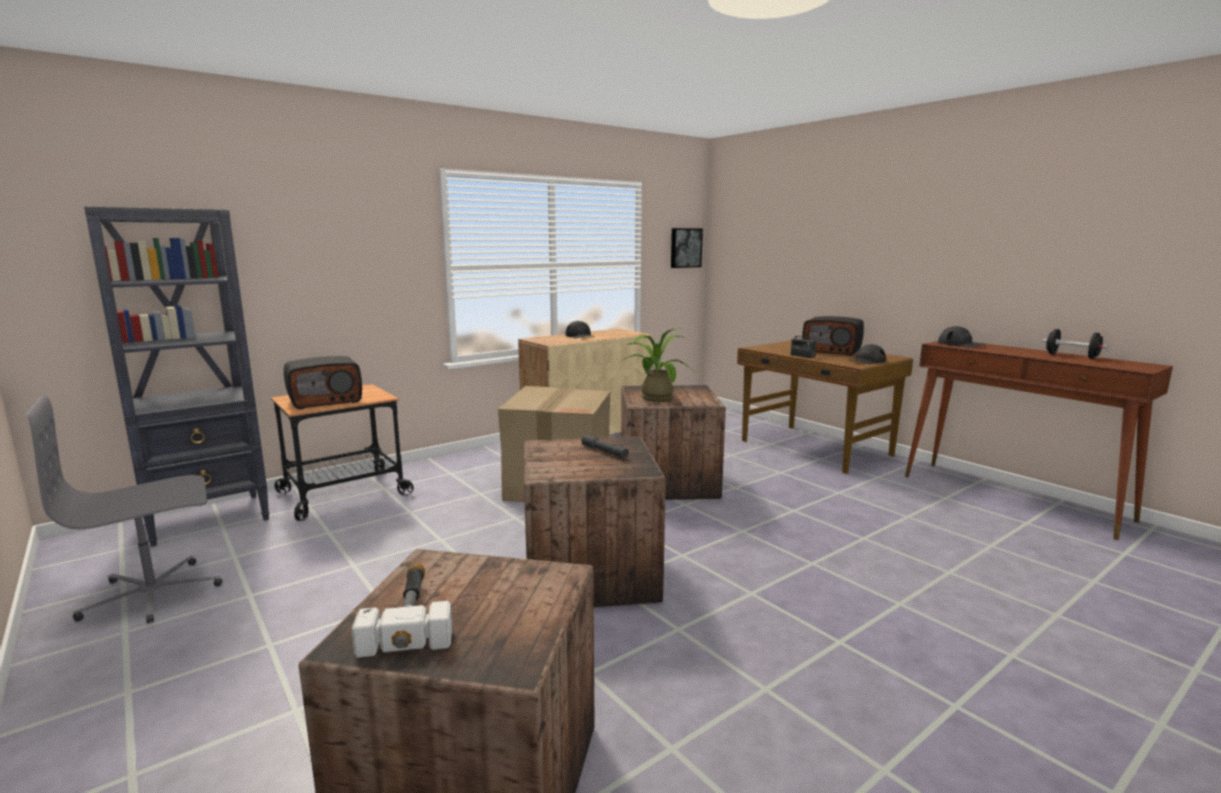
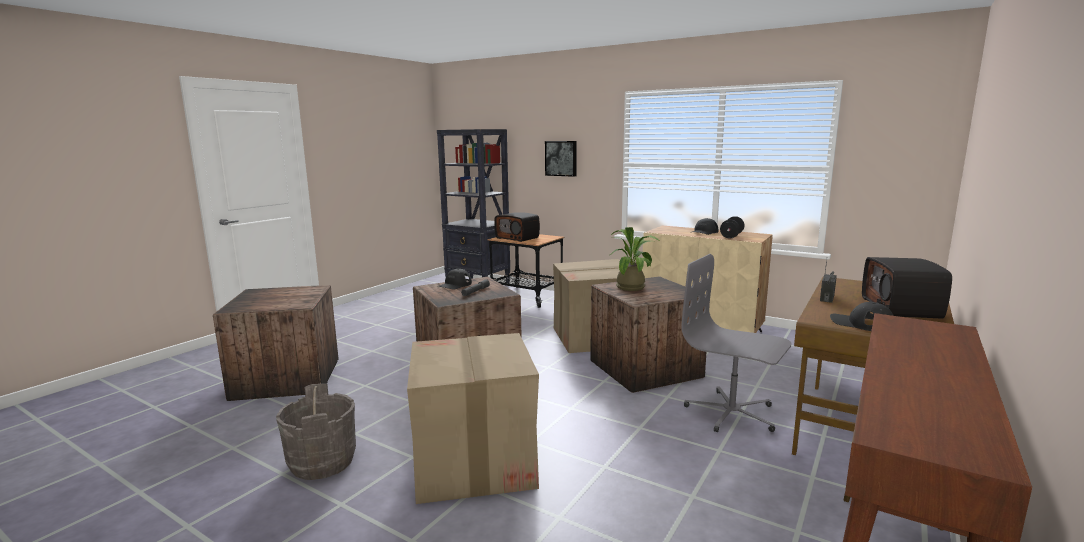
camera: 70 degrees right, 0 degrees up
(153, 594) = (409, 298): grey office chair -> grey office chair (731, 413)
(411, 616) = (271, 293): hammer -> none
(685, 248) = (916, 154): picture -> picture (561, 158)
(850, 724) = (322, 462): none -> grey bucket
(854, 601) = (474, 462): none -> cardboard box
(961, 344) = (922, 331): black cap -> black cap (454, 285)
(1071, 356) = (954, 396): black dumbbell -> black dumbbell (731, 236)

